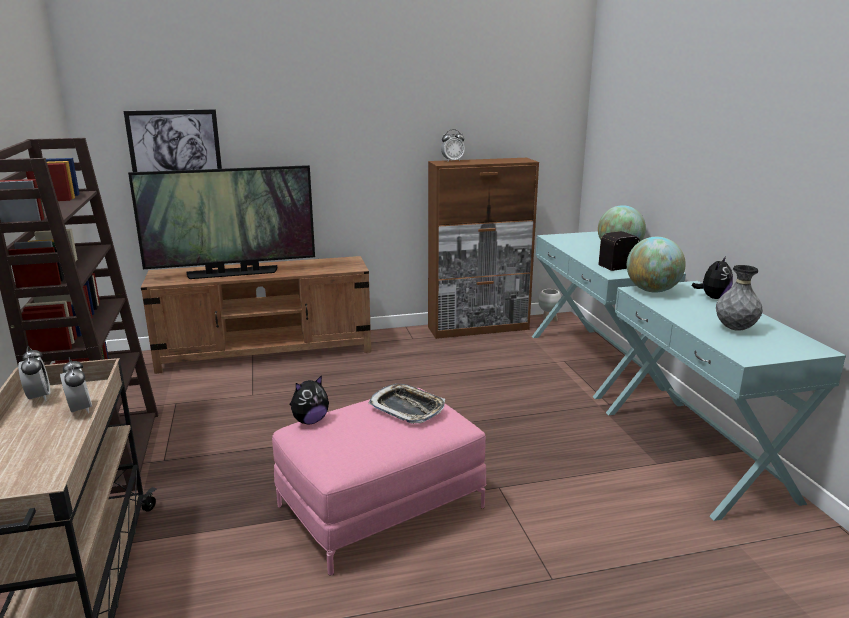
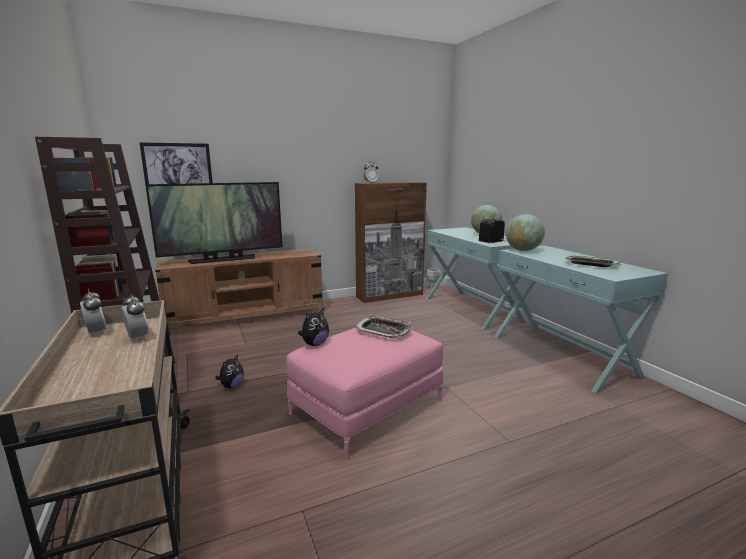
camera: 10 degrees left, 5 degrees down
(712, 297) = (562, 252): plush toy -> plush toy (231, 386)
(735, 329) = (590, 265): grey vase -> tray

